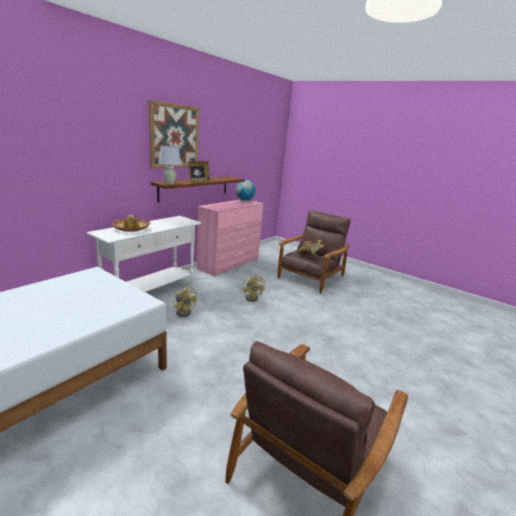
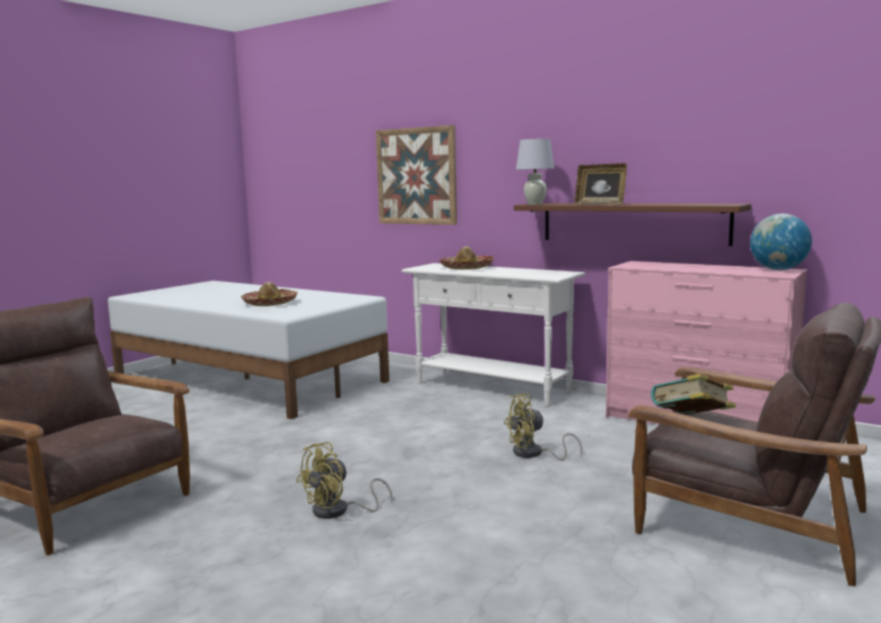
camera: 90 degrees right, 10 degrees down
(72, 309) = (270, 303): none -> hat
(174, 136) = (583, 123): picture -> picture (416, 176)
(184, 311) = (441, 412): yellow fan -> yellow fan (338, 511)

